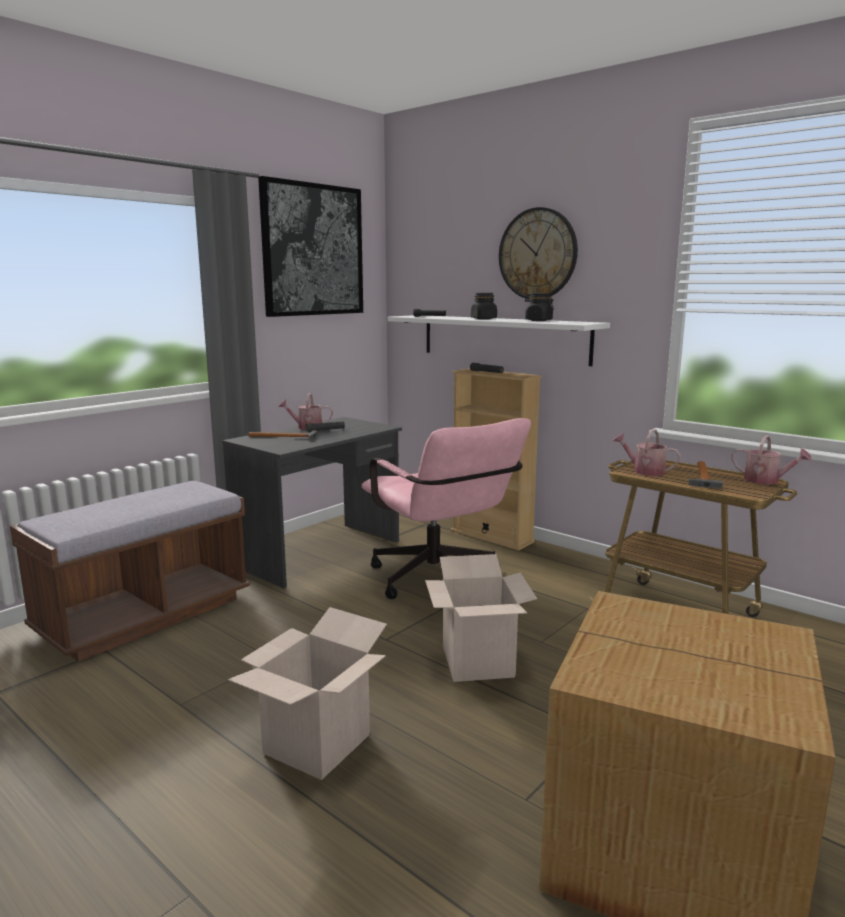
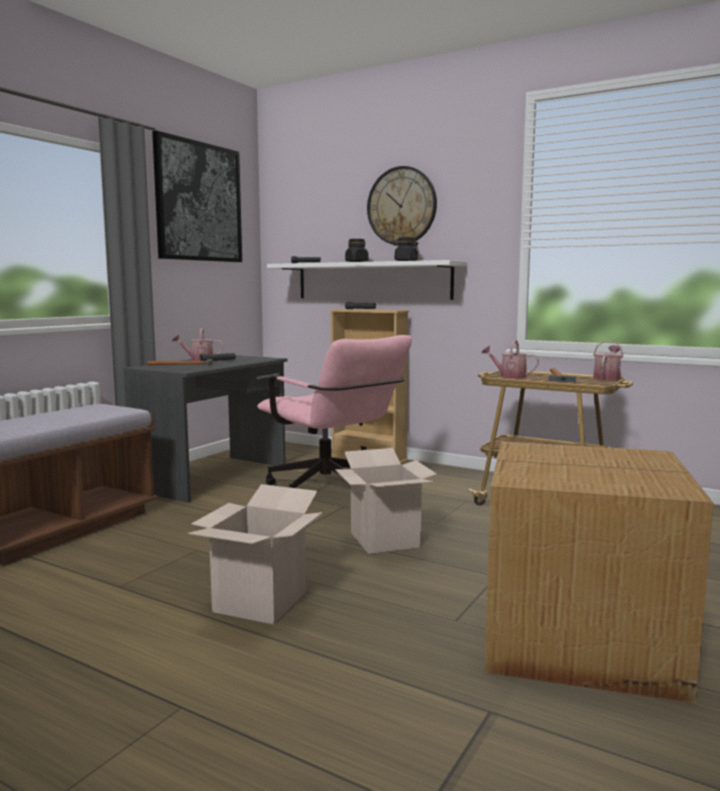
camera: 10 degrees left, 5 degrees down
(766, 481) = (607, 377): watering can -> watering can turned 90 degrees counterclockwise

